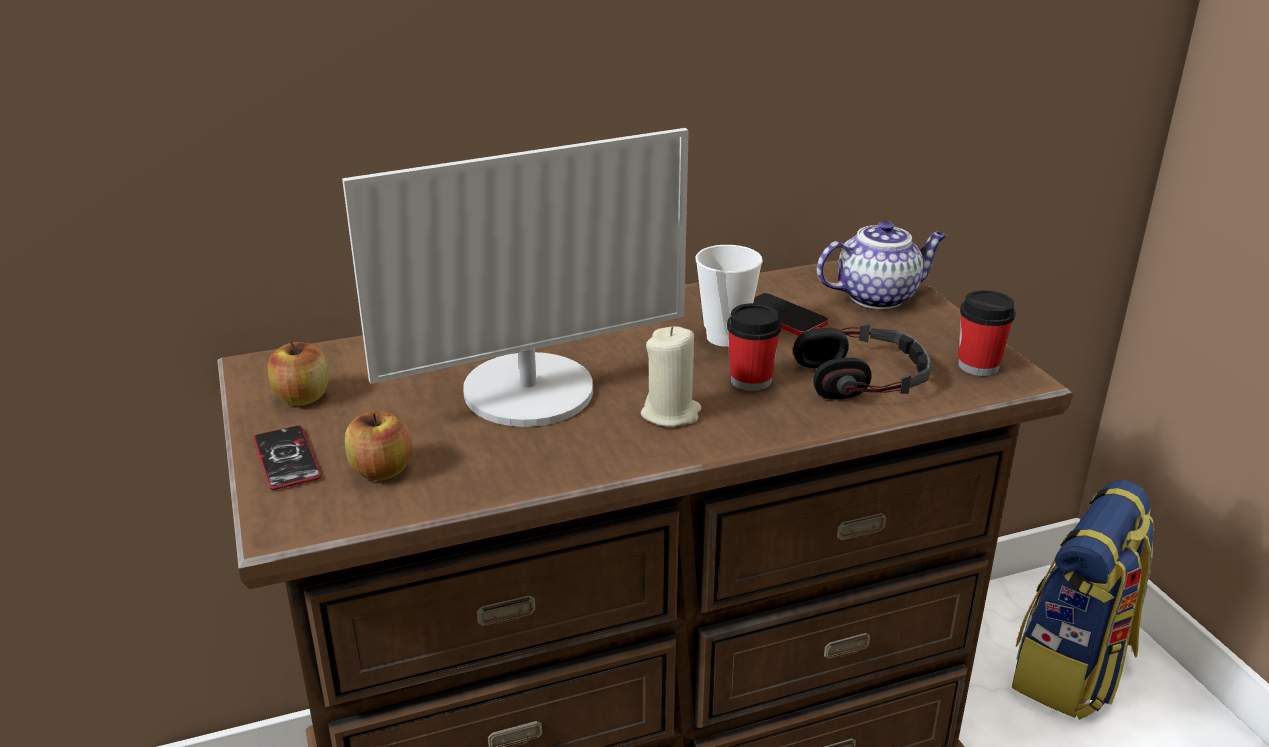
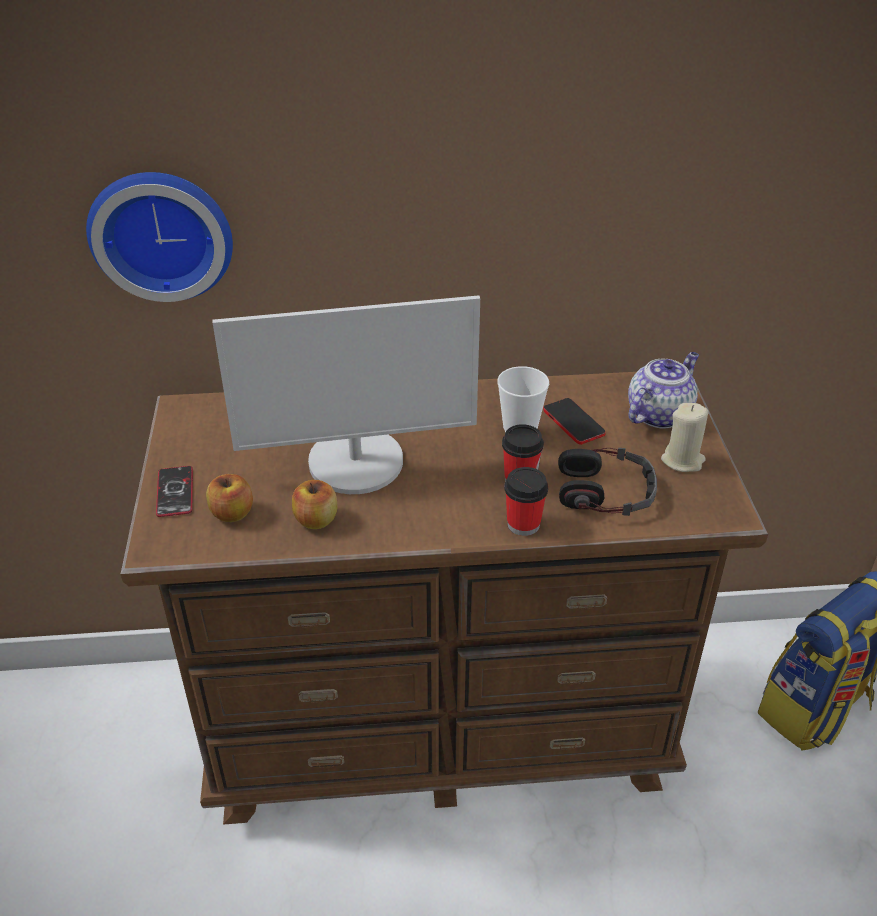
camera: 15 degrees right, 10 degrees up
(220, 114) = (162, 233): none -> wall clock
(302, 397) = (201, 440): apple -> apple (316, 520)
(671, 413) = (448, 500): beige candle -> beige candle (682, 460)
(878, 296) = (659, 414): teapot -> teapot turned 45 degrees counterclockwise
(978, 366) = (703, 496): cup -> cup (523, 524)

